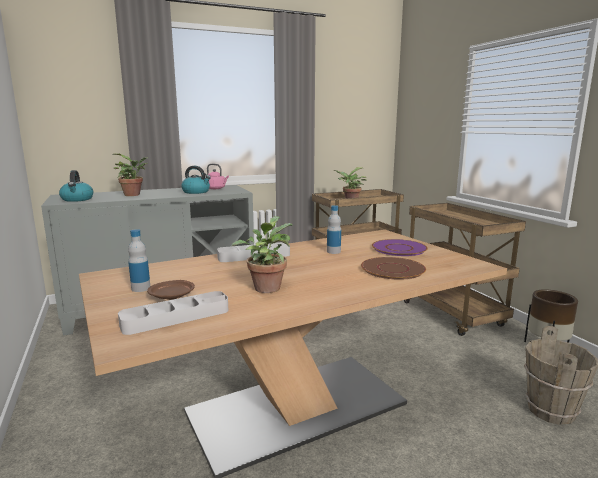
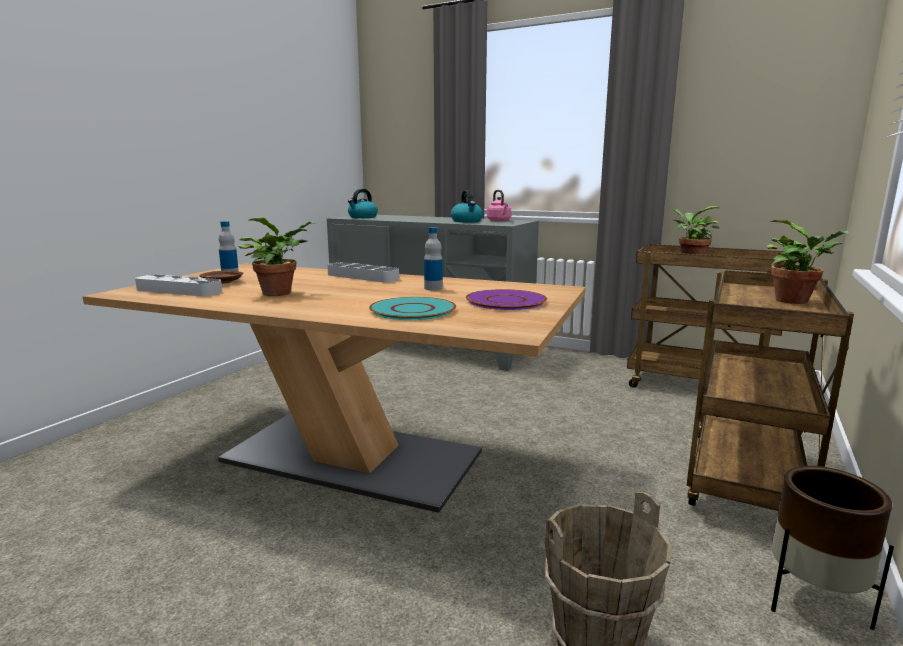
camera: 50 degrees right, 0 degrees up
(134, 195) = (411, 218): potted plant -> potted plant (796, 301)
(393, 269) = (413, 310): brown plate -> turquoise plate

